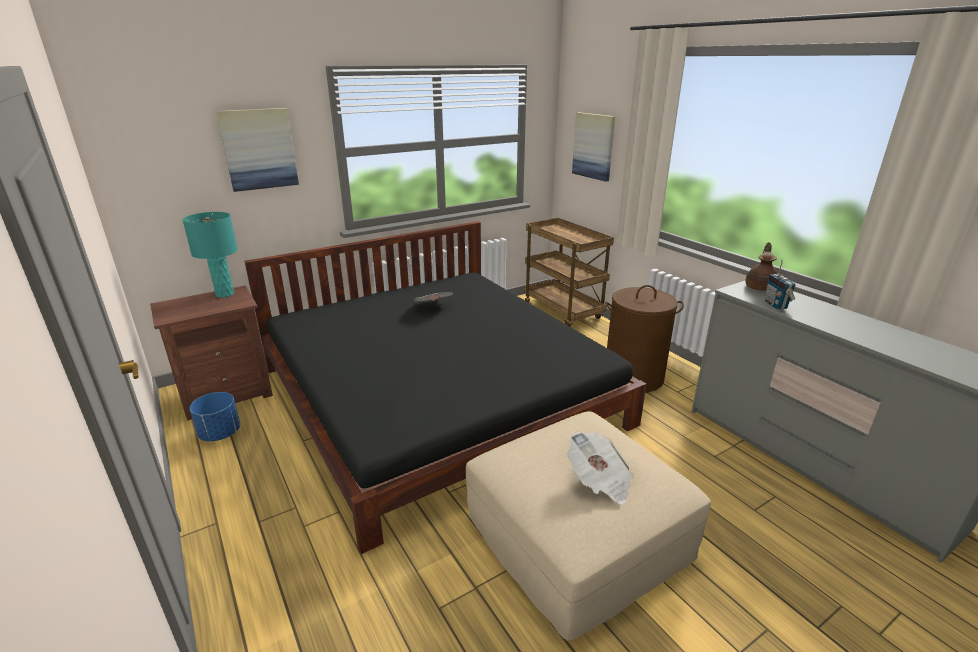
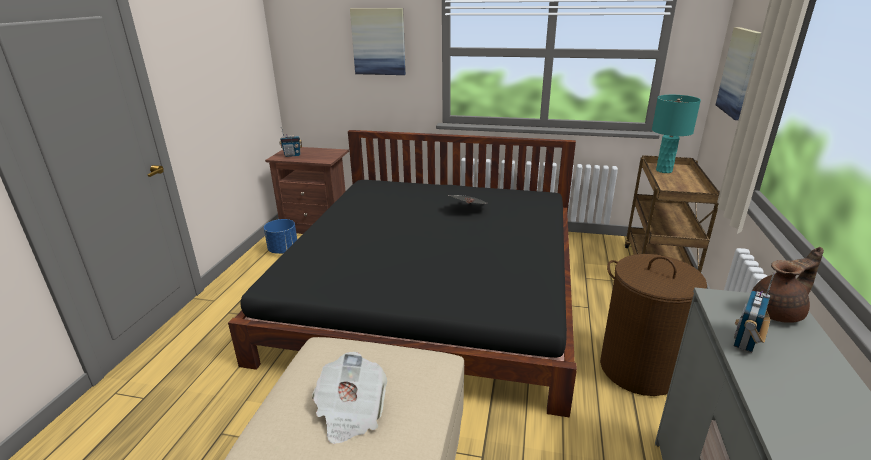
camera: 45 degrees right, 0 degrees up
(184, 310) = (292, 155): none -> radio
(224, 294) = (328, 151): turquoise table lamp -> turquoise table lamp (663, 170)

